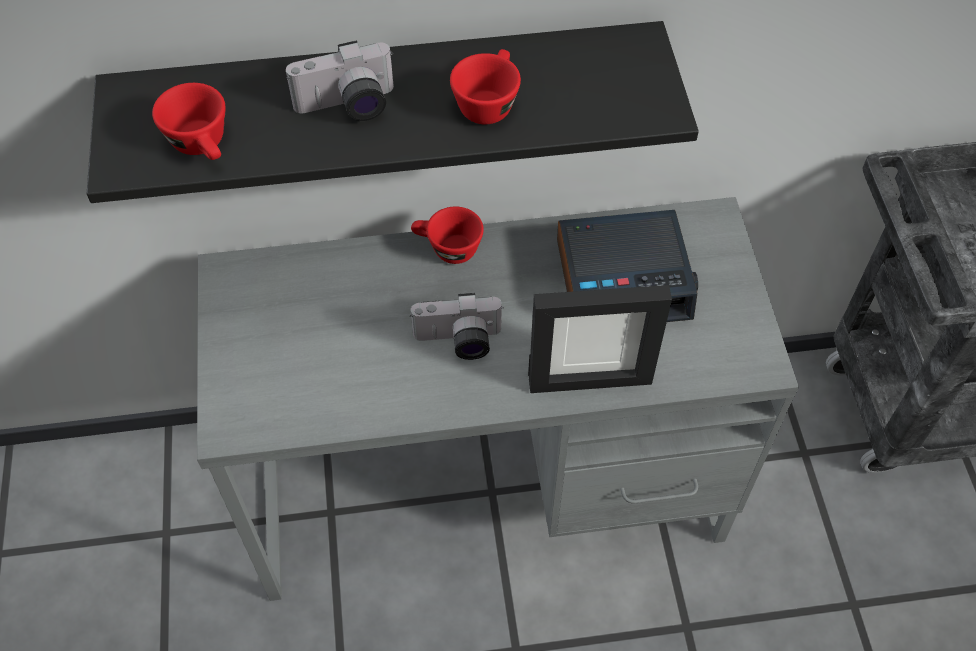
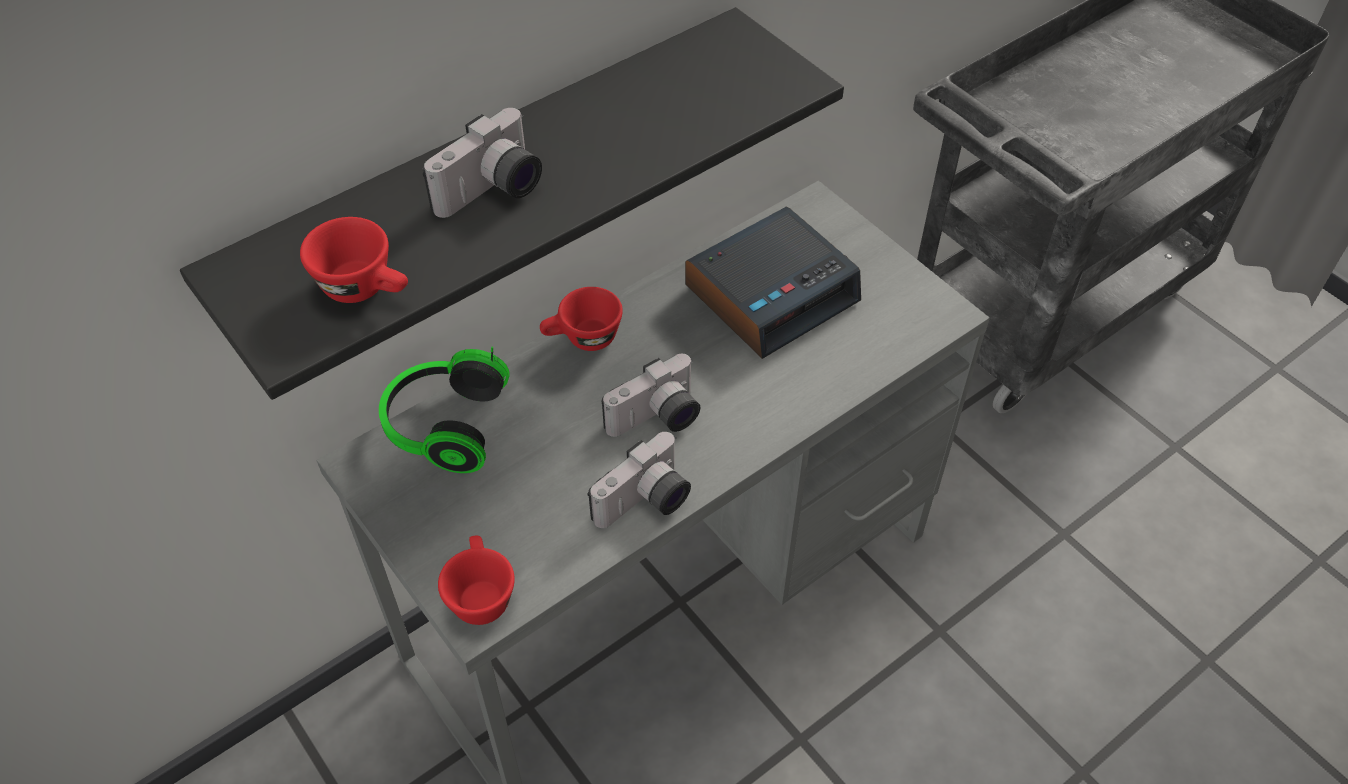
camera: 30 degrees left, 5 degrees down
(300, 270) = (443, 426): none -> headphones
(403, 405) = (645, 503): none -> camera
(488, 102) = (631, 135): red cup -> red cup (479, 594)
(589, 379) = (806, 396): picture frame -> none

